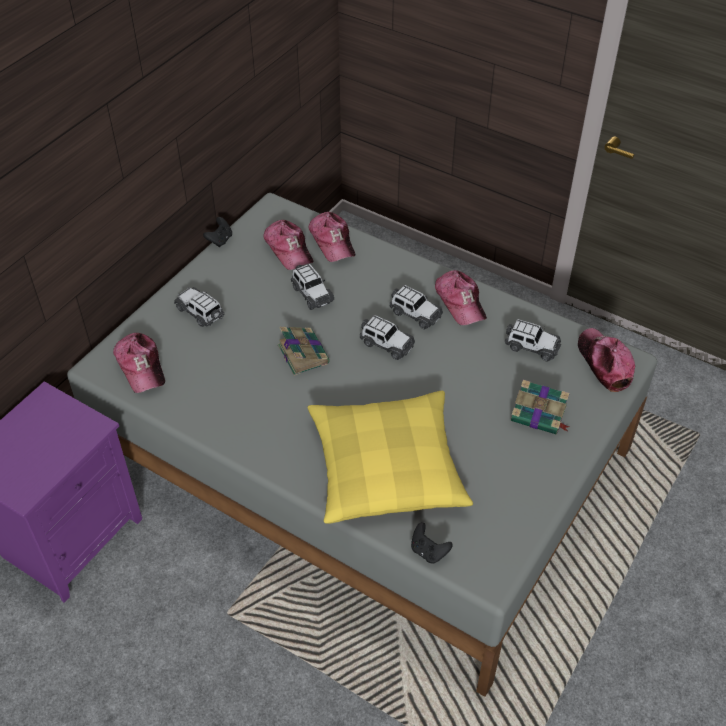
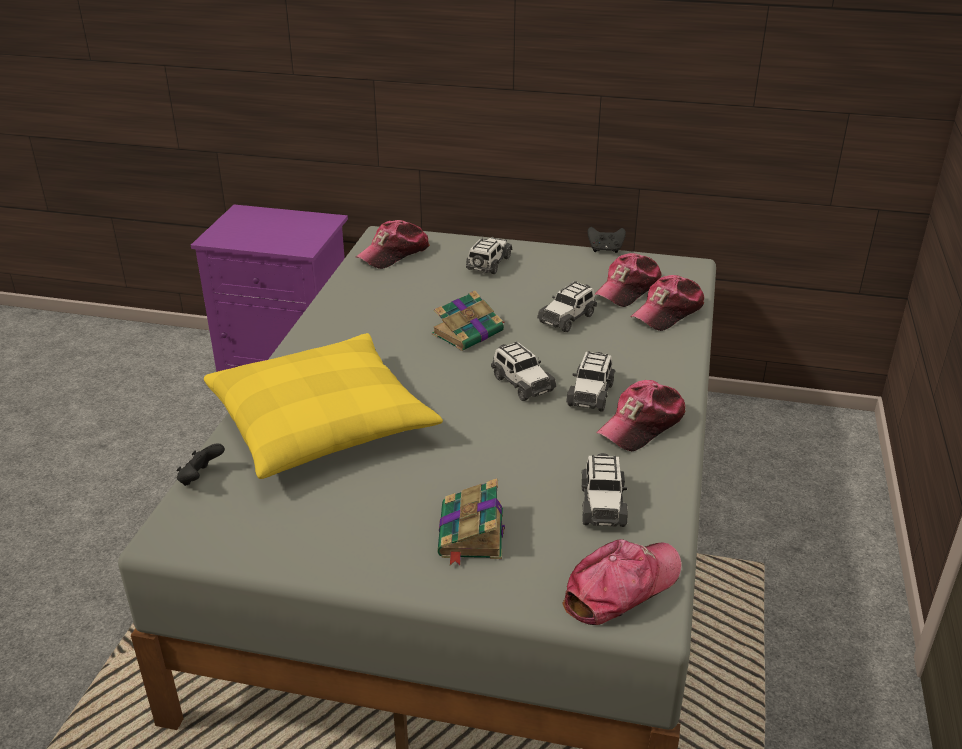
camera: 70 degrees right, 15 degrees down
(386, 344) = (521, 383): toy car -> toy car turned 45 degrees counterclockwise

